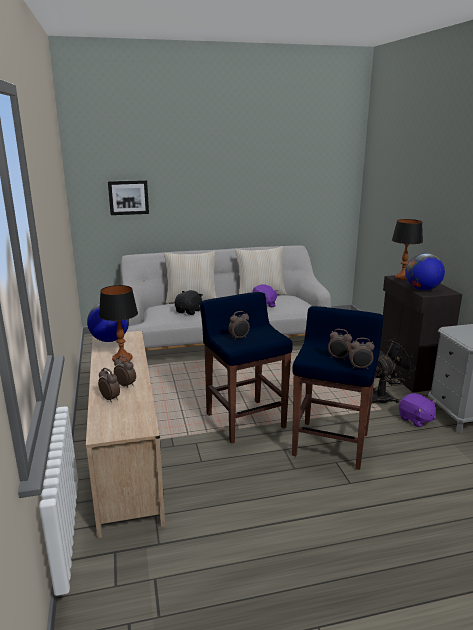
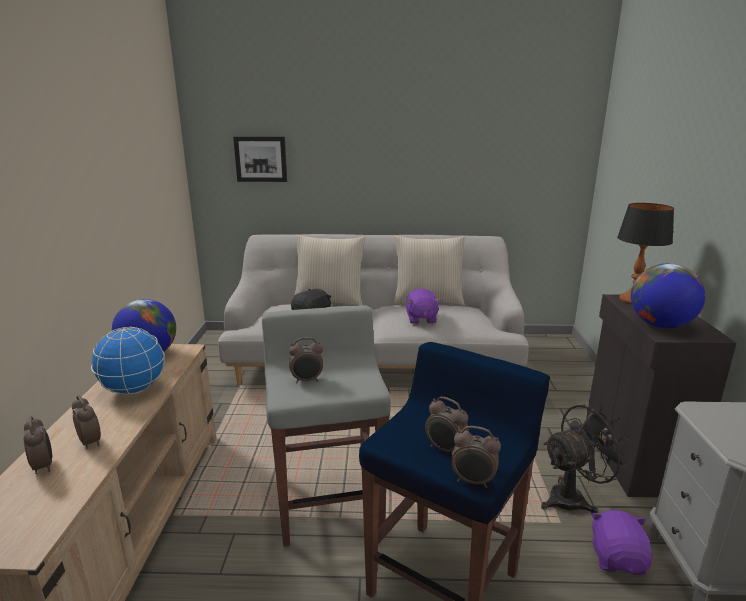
camera: 15 degrees right, 0 degrees up
(122, 358) = (134, 390): table lamp -> globe
(245, 420) = (329, 502): blue stool -> grey stool
(416, 420) = (617, 559): purple plush toy -> purple plush toy turned 150 degrees counterclockwise

